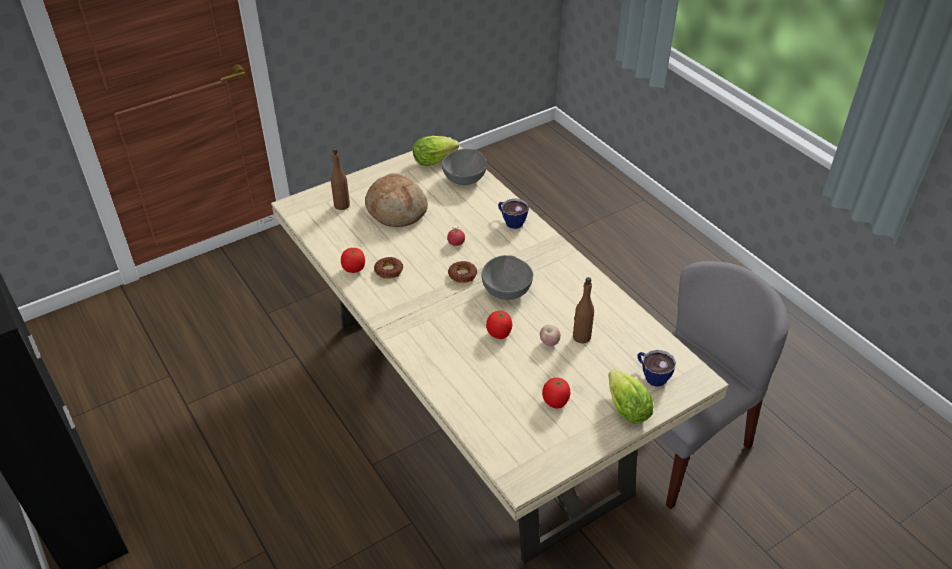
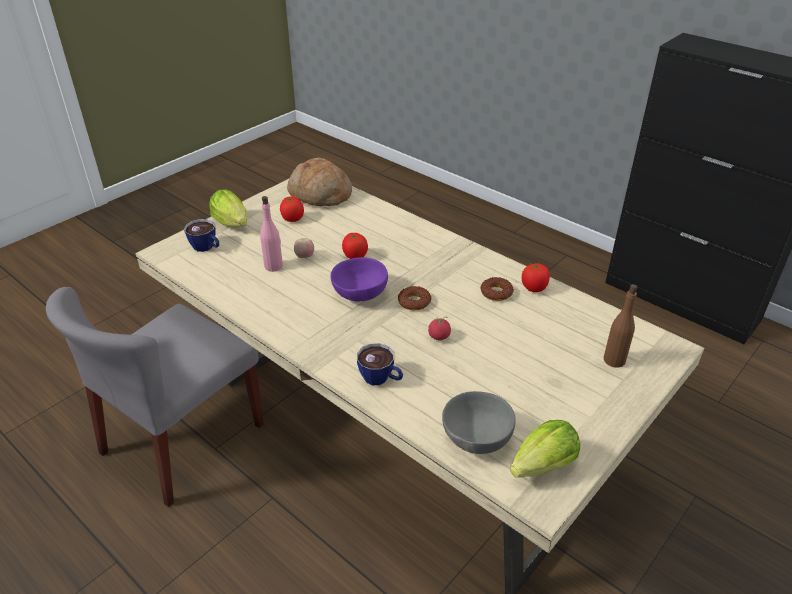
camera: 165 degrees right, 5 degrees down
(396, 210) = (539, 366): bread -> bread (320, 195)
(507, 290) = (359, 295): grey bowl -> purple bowl
(581, 337) = (274, 266): brown bottle -> pink bottle

